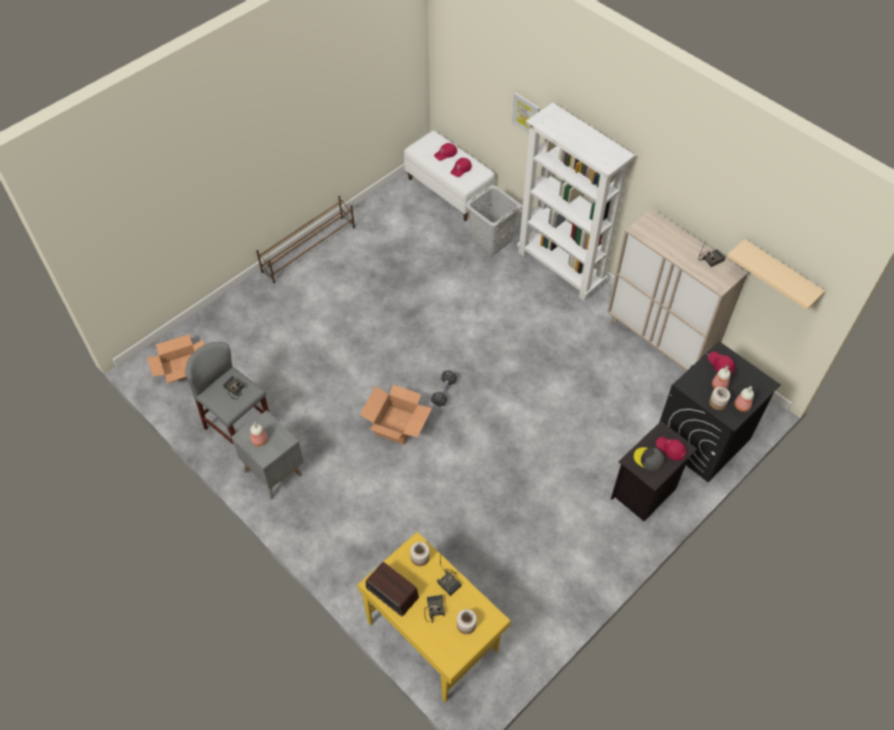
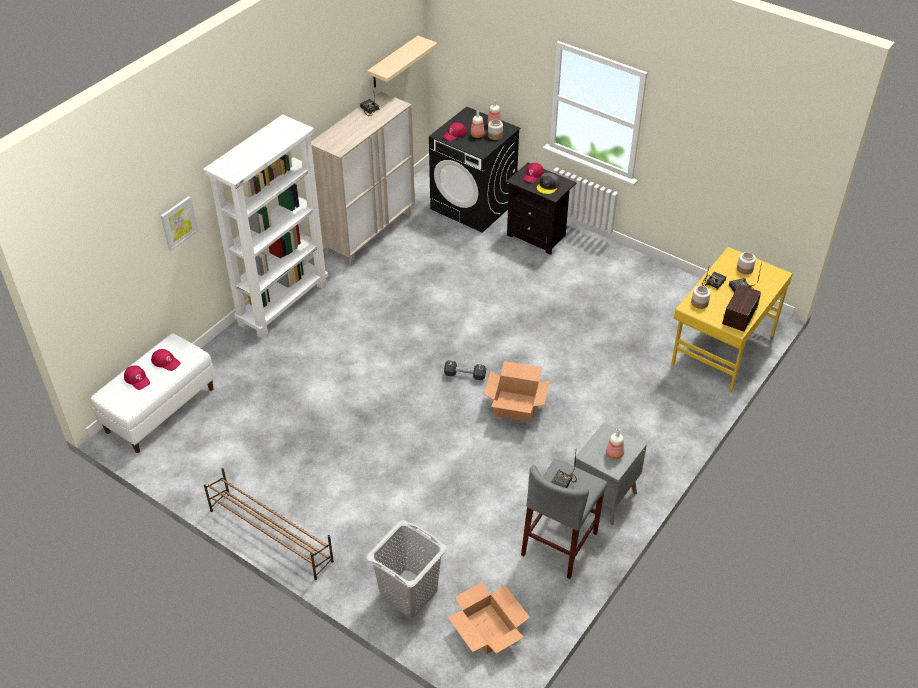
camera: 100 degrees left, 10 degrees down
(491, 240) = (244, 362): grey laundry basket -> grey laundry basket (408, 593)

